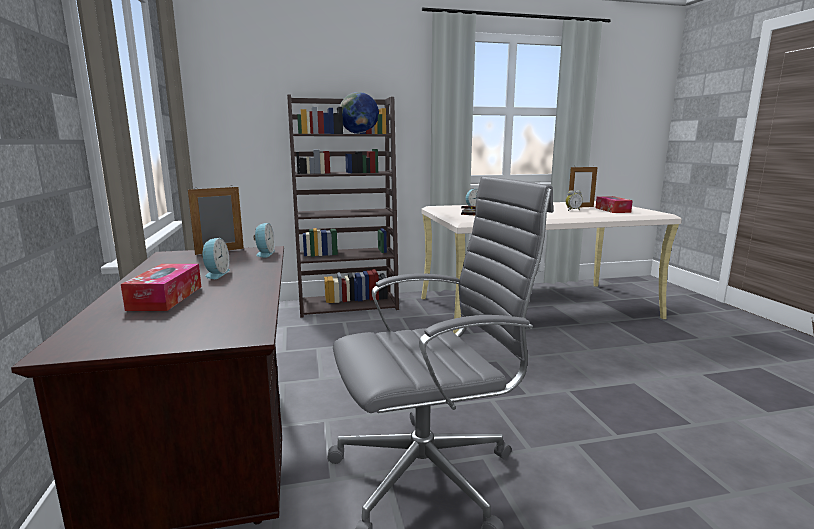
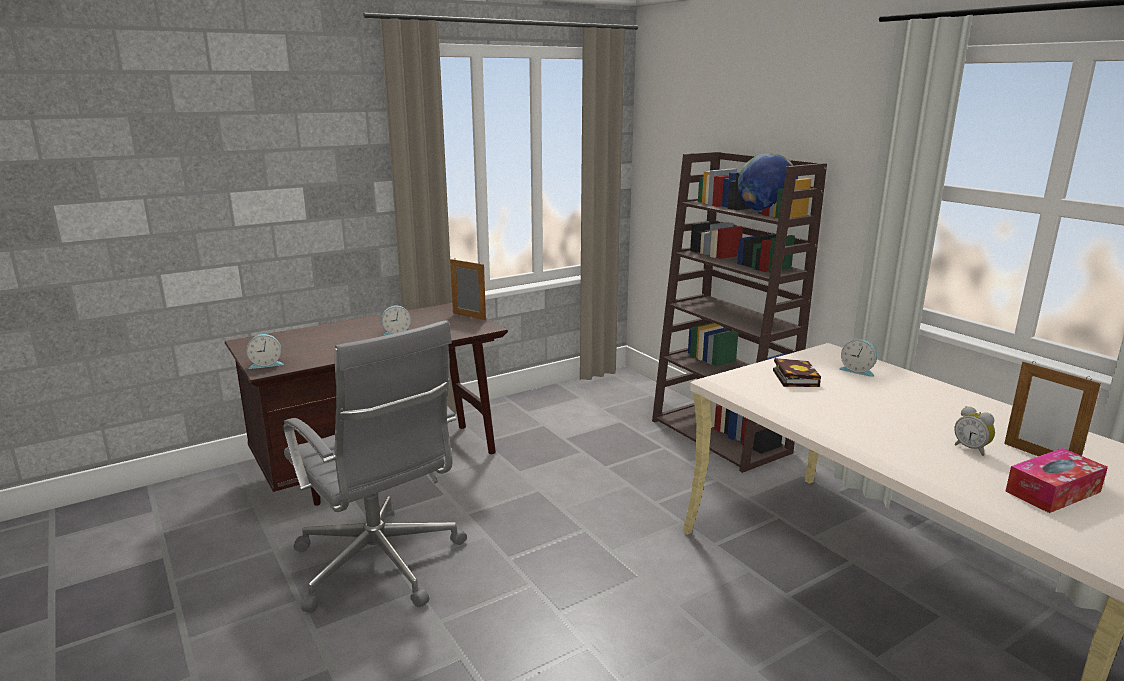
camera: 70 degrees right, 5 degrees up
(166, 298) = (334, 336): tissue box -> none
(264, 253) = (470, 330): alarm clock -> alarm clock (266, 364)

